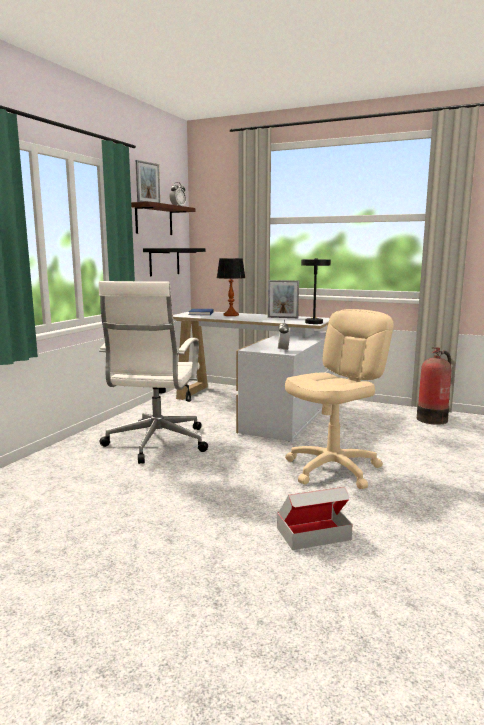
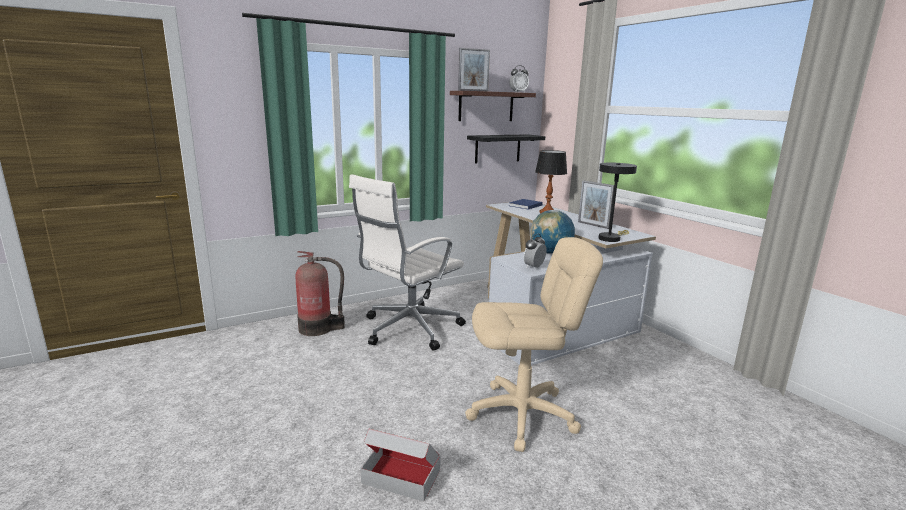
camera: 35 degrees right, 5 degrees up
(273, 341) = (550, 252): none -> globe
(433, 419) = (746, 396): fire extinguisher -> fire extinguisher (318, 328)

